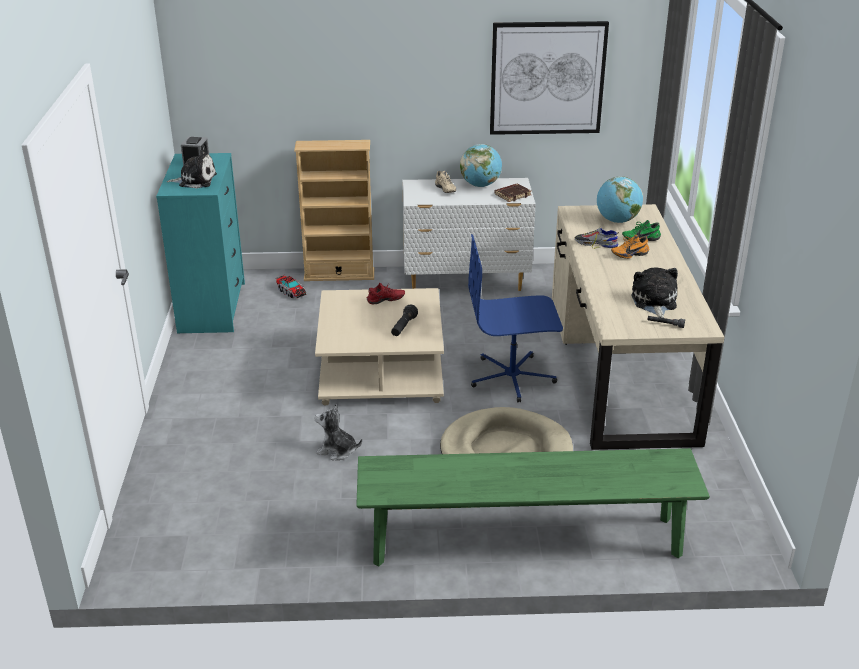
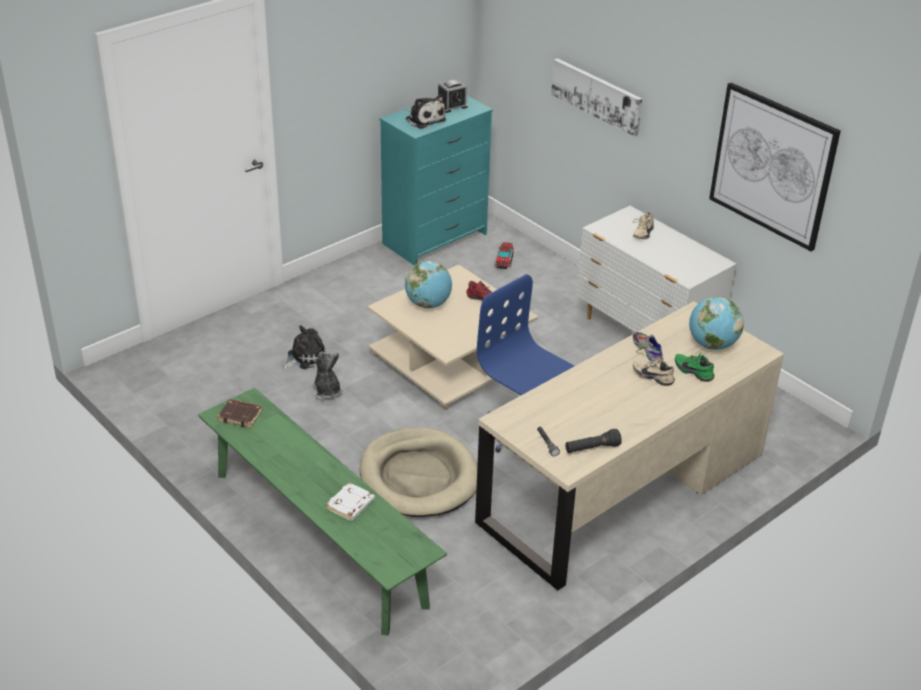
camera: 50 degrees right, 5 degrees up
(339, 274) = (562, 269): beige bookcase -> none
(341, 94) = (597, 95): none -> picture
(403, 327) = (455, 327): black flashlight -> black flashlight (592, 449)
(480, 185) = (680, 246): globe -> globe (428, 304)
(512, 195) = (687, 270): brown book -> brown book (241, 416)
(584, 470) = (350, 505): none -> white book
(629, 254) = (653, 376): orange shoe -> beige shoe
(654, 302) = (579, 423): plush toy -> plush toy (305, 357)

